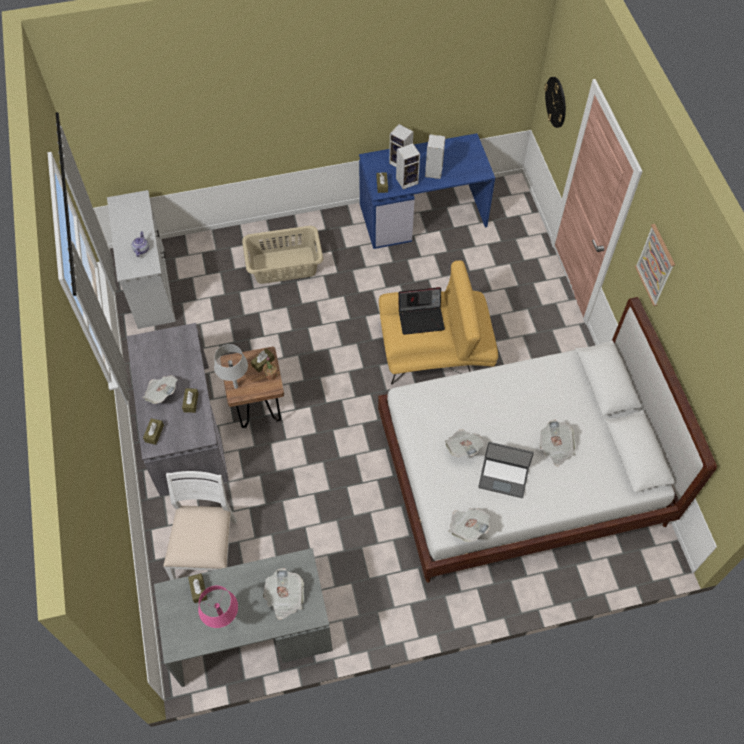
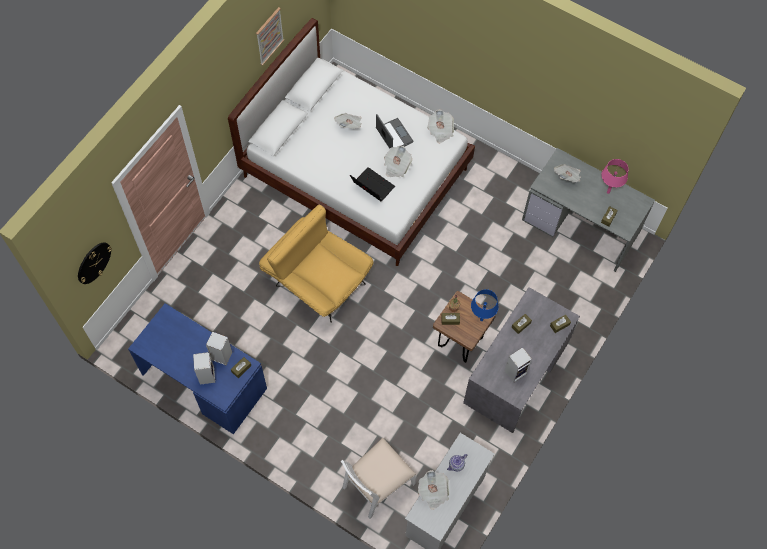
camera: 135 degrees left, 5 degrees up
(161, 393) = (533, 347): newspaper -> newspaper (433, 492)
(207, 551) = (568, 287): white chair -> white chair (377, 484)
(236, 386) = (481, 319): grey table lamp -> blue table lamp
(285, 266) = (338, 433): beige laundry basket -> none
(421, 318) = (318, 275): laptop -> laptop (371, 186)
(434, 172) = (196, 345): speaker -> speaker (516, 371)
(655, 265) = (222, 88): picture -> picture (269, 36)

